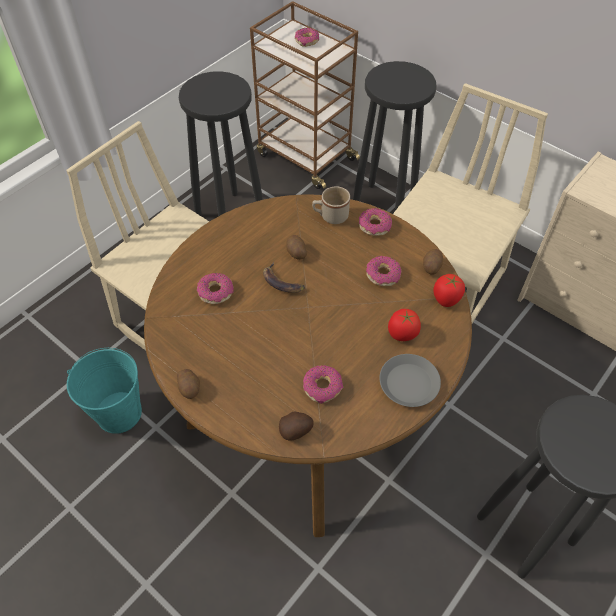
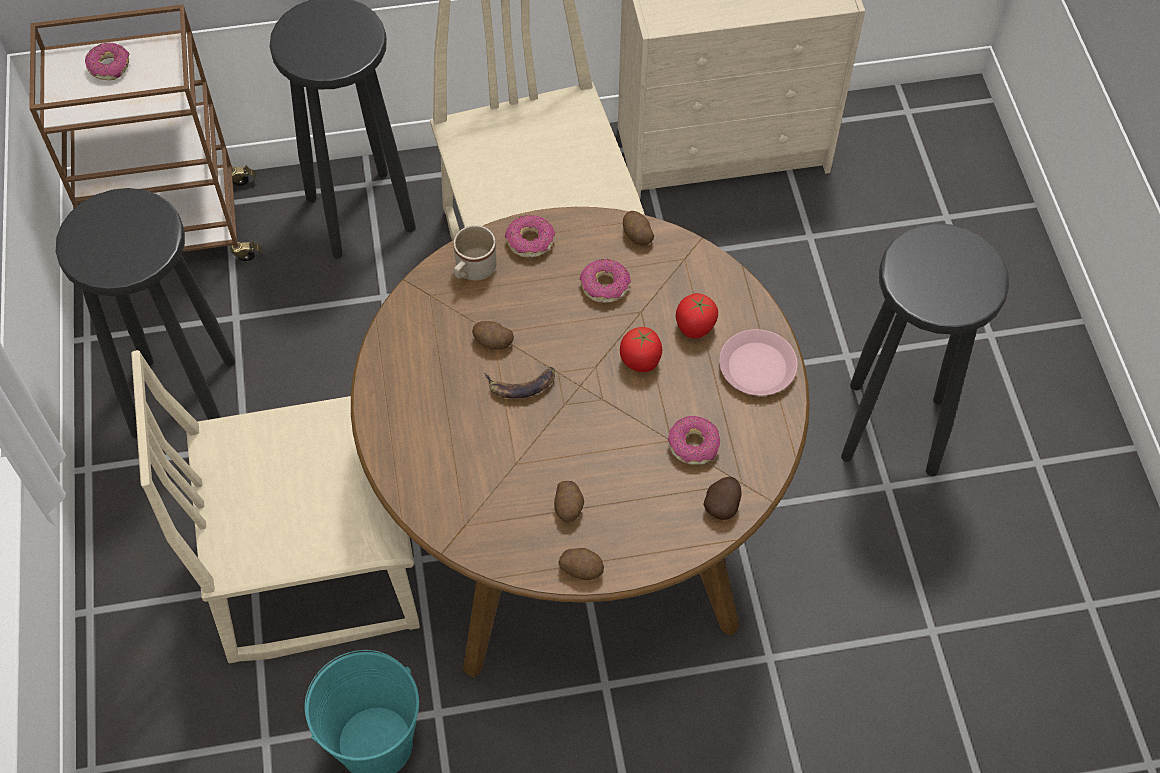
camera: 50 degrees left, 5 degrees up
(215, 292) = (472, 459): donut -> none
(225, 355) = (569, 507): none -> potato
(408, 383) = (756, 367): grey plate -> pink plate
(446, 299) = (690, 256): tomato -> tomato (640, 361)

